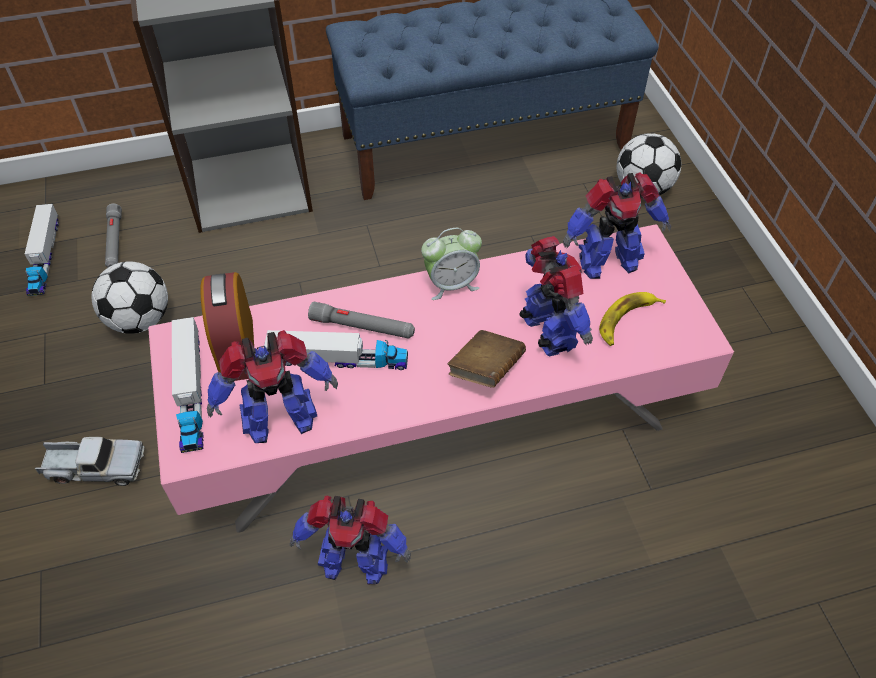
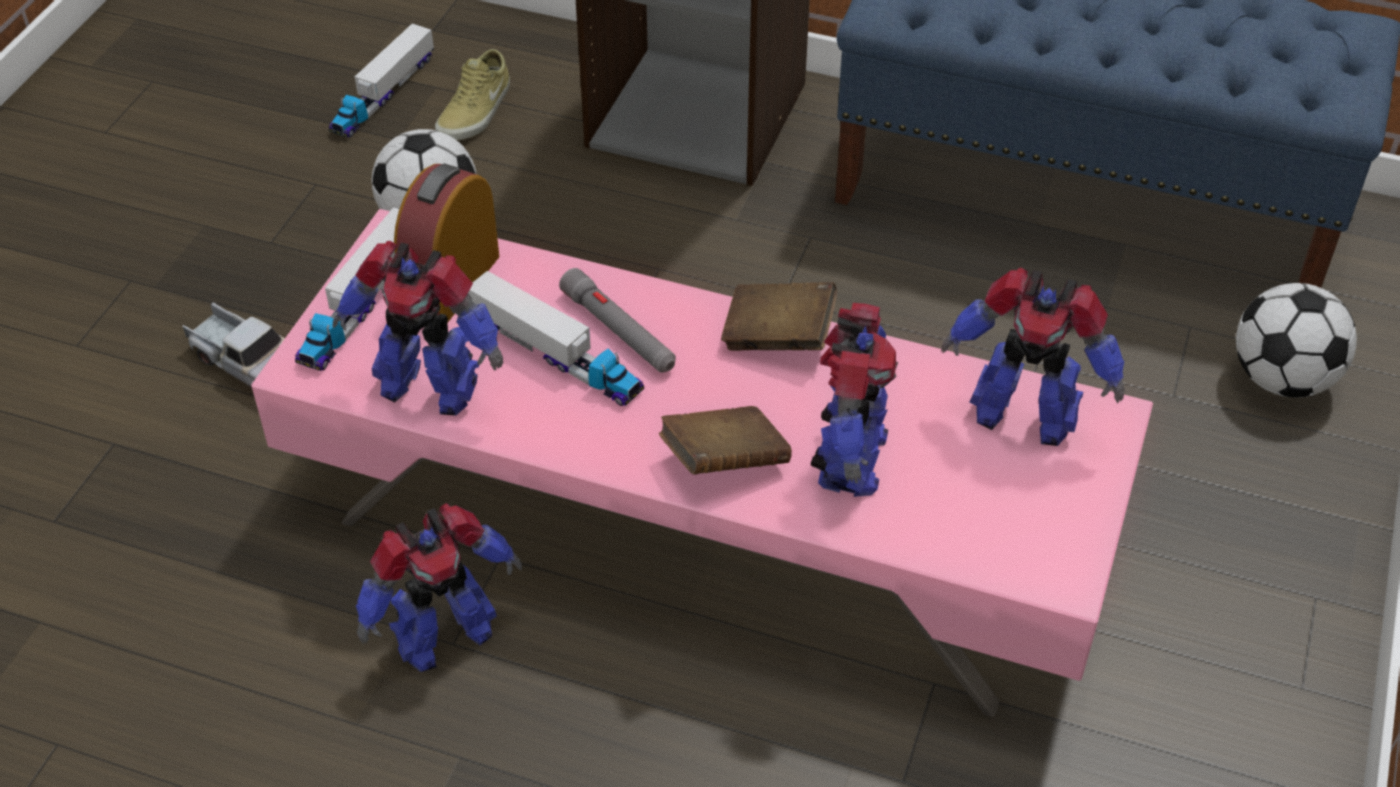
camera: 35 degrees right, 5 degrees down
(115, 241) = (476, 112): grey flashlight -> beige shoe
(354, 562) = (443, 635): toy robot -> toy robot turned 75 degrees counterclockwise
(451, 284) = (778, 336): alarm clock -> brown book
(627, 320) = (976, 501): banana -> none

